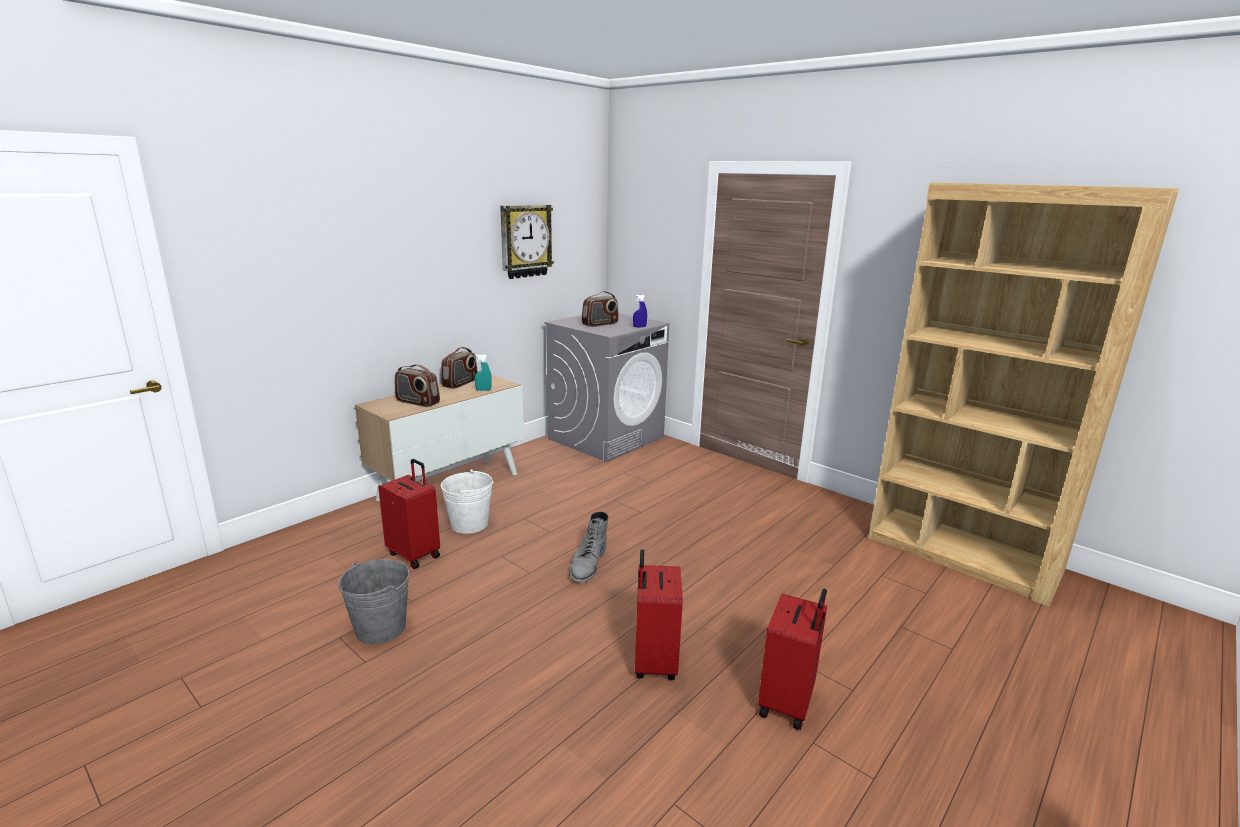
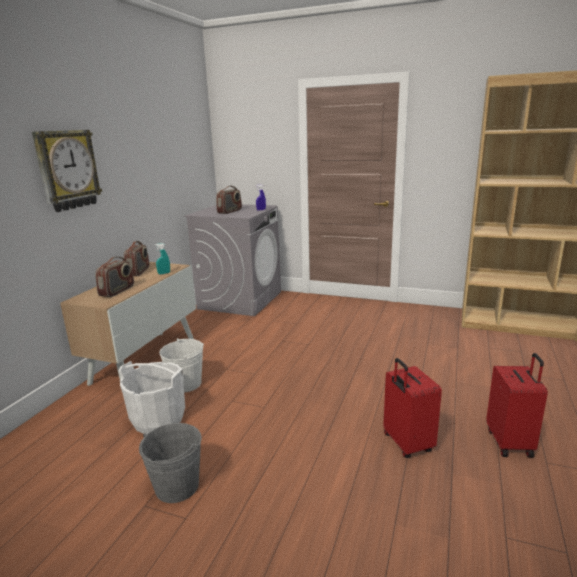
camera: 20 degrees left, 0 degrees up
(415, 554) = (158, 418): red suitcase -> white bucket
(417, 402) = (117, 291): radio -> radio turned 75 degrees counterclockwise
(525, 241) = (164, 150): wall clock -> wall clock (67, 170)
(588, 564) = (302, 389): grey boot -> none

